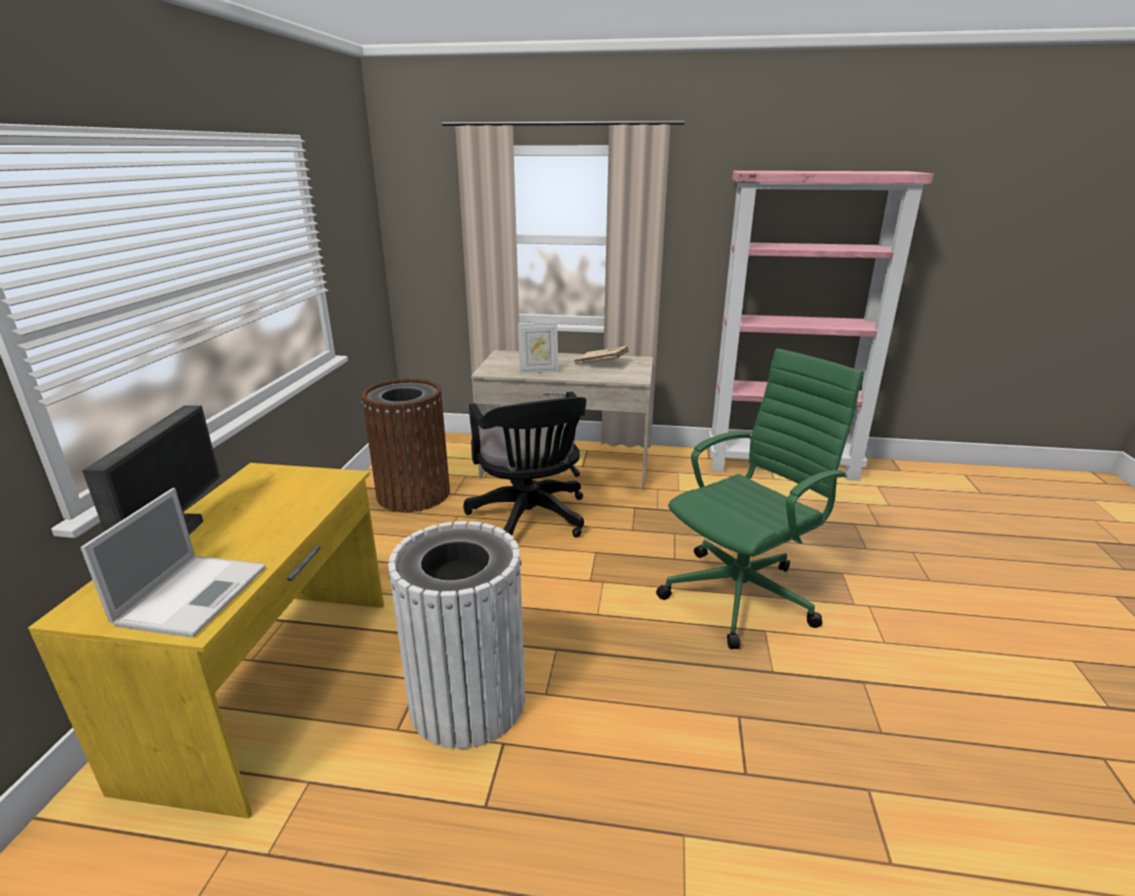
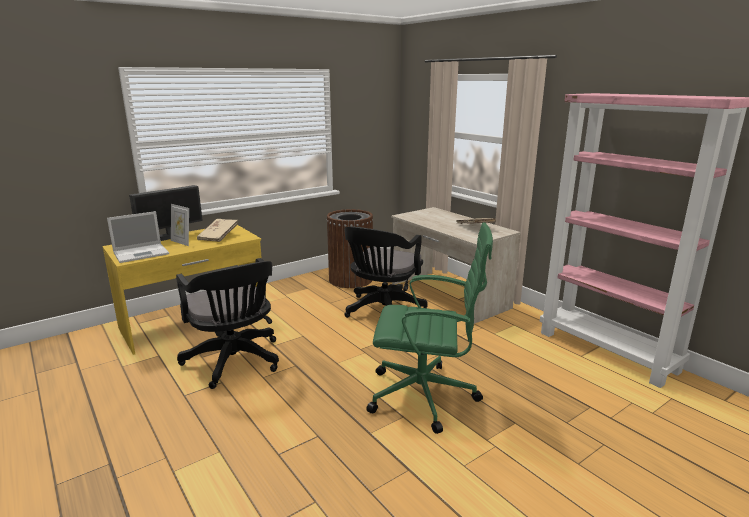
camera: 45 degrees right, 5 degrees down
(282, 496) = (218, 236): none -> beige book
(468, 701) = (235, 362): white trash can -> black office chair
(538, 371) = (429, 222): picture frame -> picture frame (182, 242)

